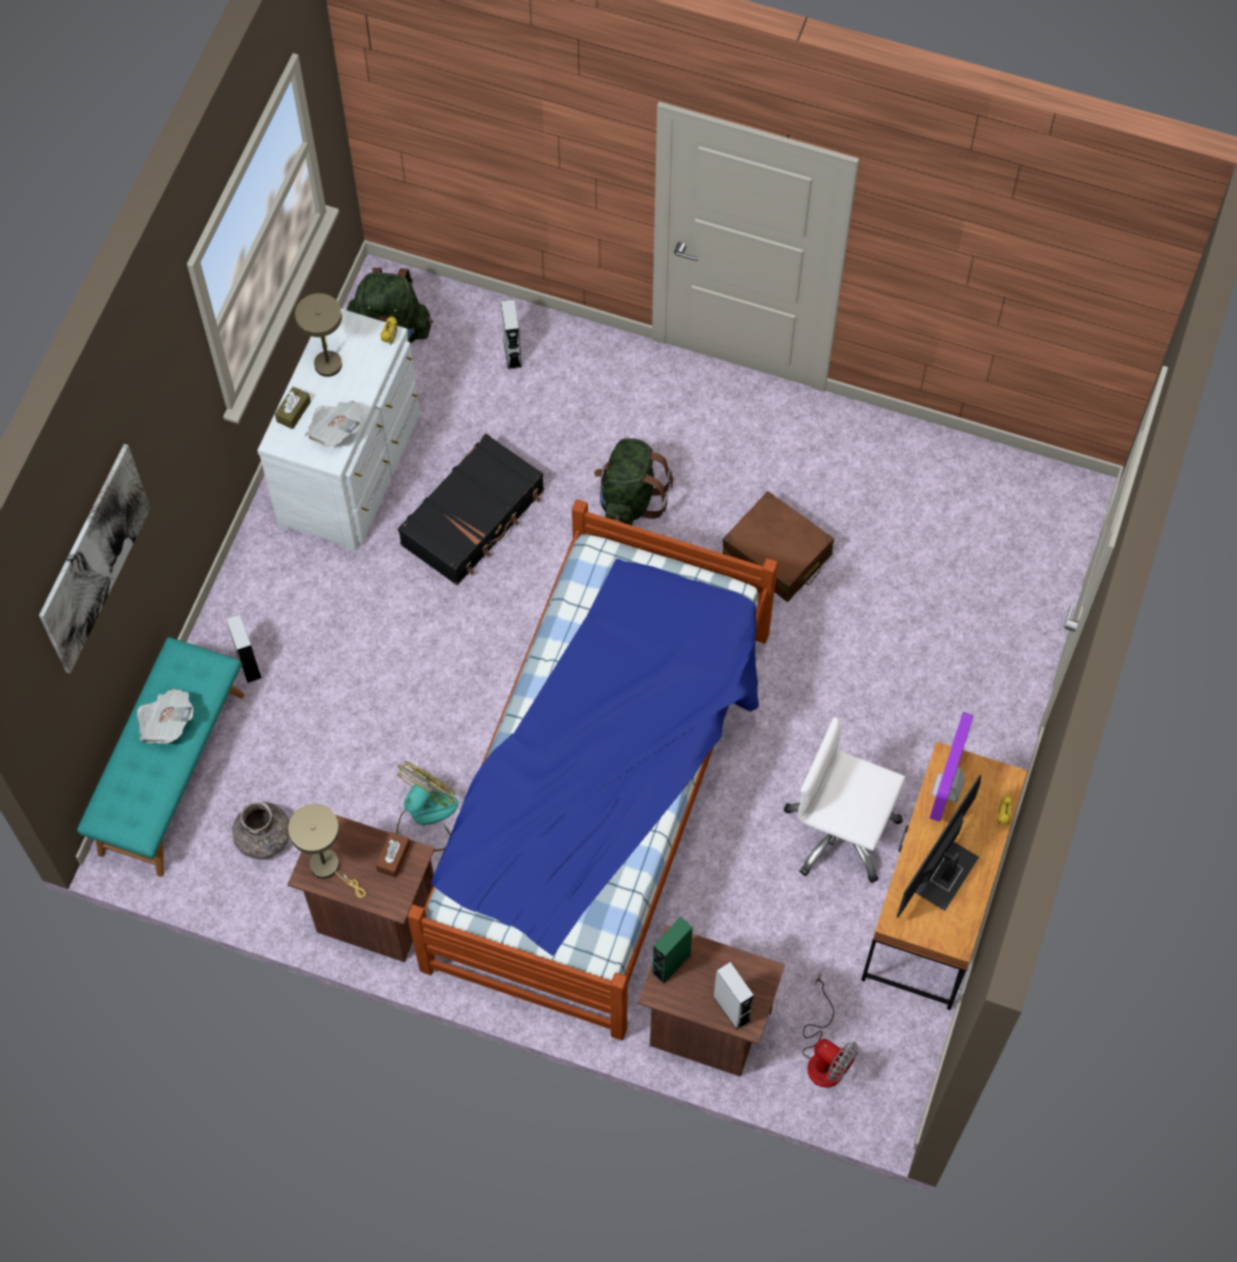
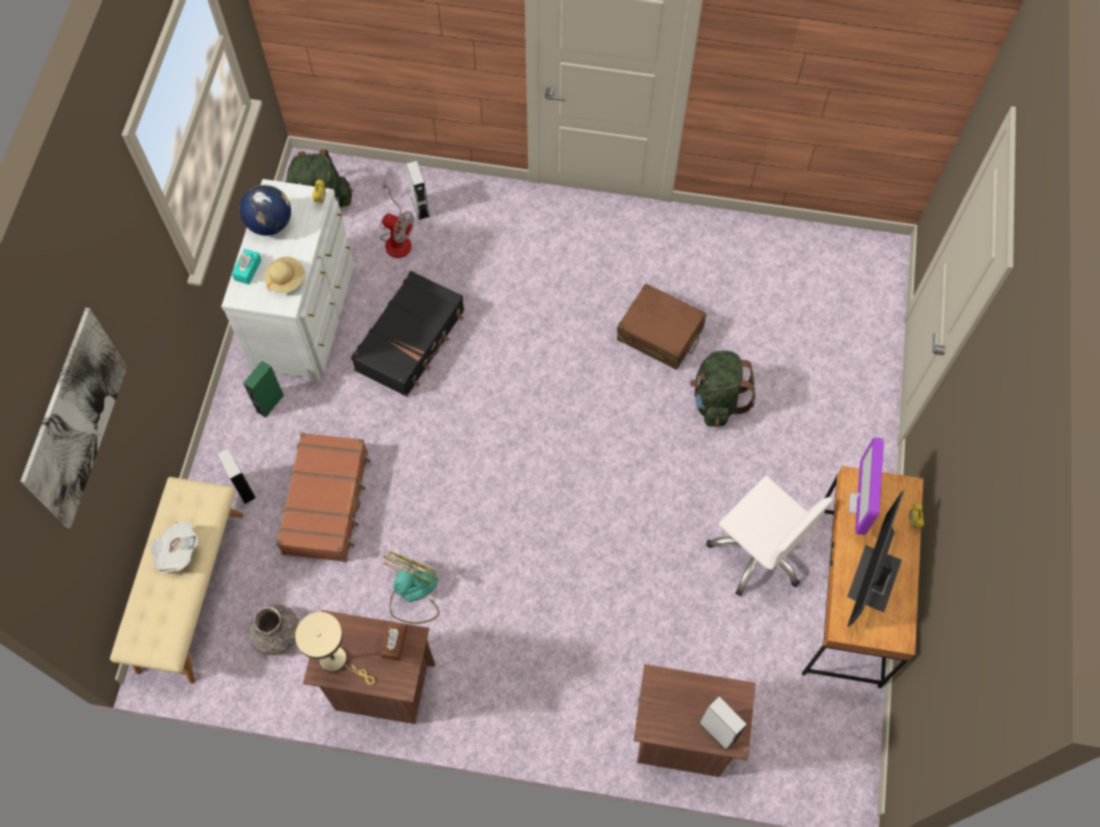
camera: 10 degrees left, 0 degrees up
(171, 772) = (189, 590): turquoise bench -> beige bench
(293, 411) = (248, 270): brown tissue box -> turquoise tissue box
(327, 360) = (270, 224): beige table lamp -> globe
(335, 430) = (286, 280): newspaper -> beige hat
(343, 695) = (327, 502): none -> brown suitcase
(602, 797) = (557, 554): bed -> none
(630, 499) = (534, 307): green backpack -> green backpack (716, 400)
(671, 963) = (656, 699): green speaker -> green speaker (270, 403)
(824, 1055) = (785, 745): fan -> fan (396, 238)
(840, 832) = (758, 551): white office chair -> white office chair turned 150 degrees counterclockwise

